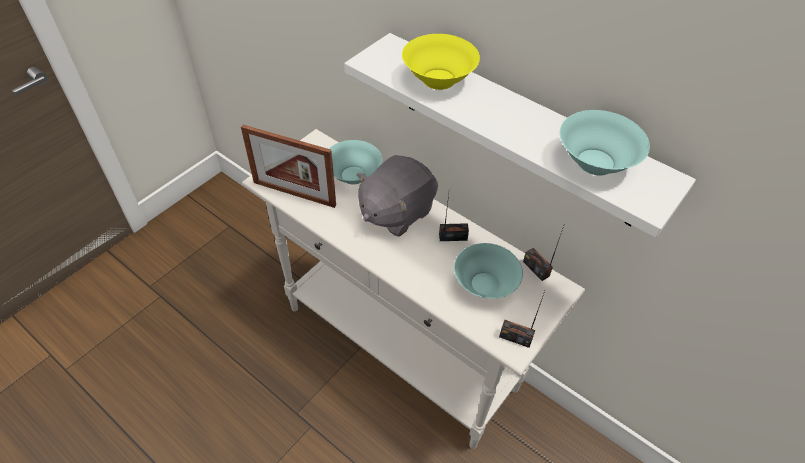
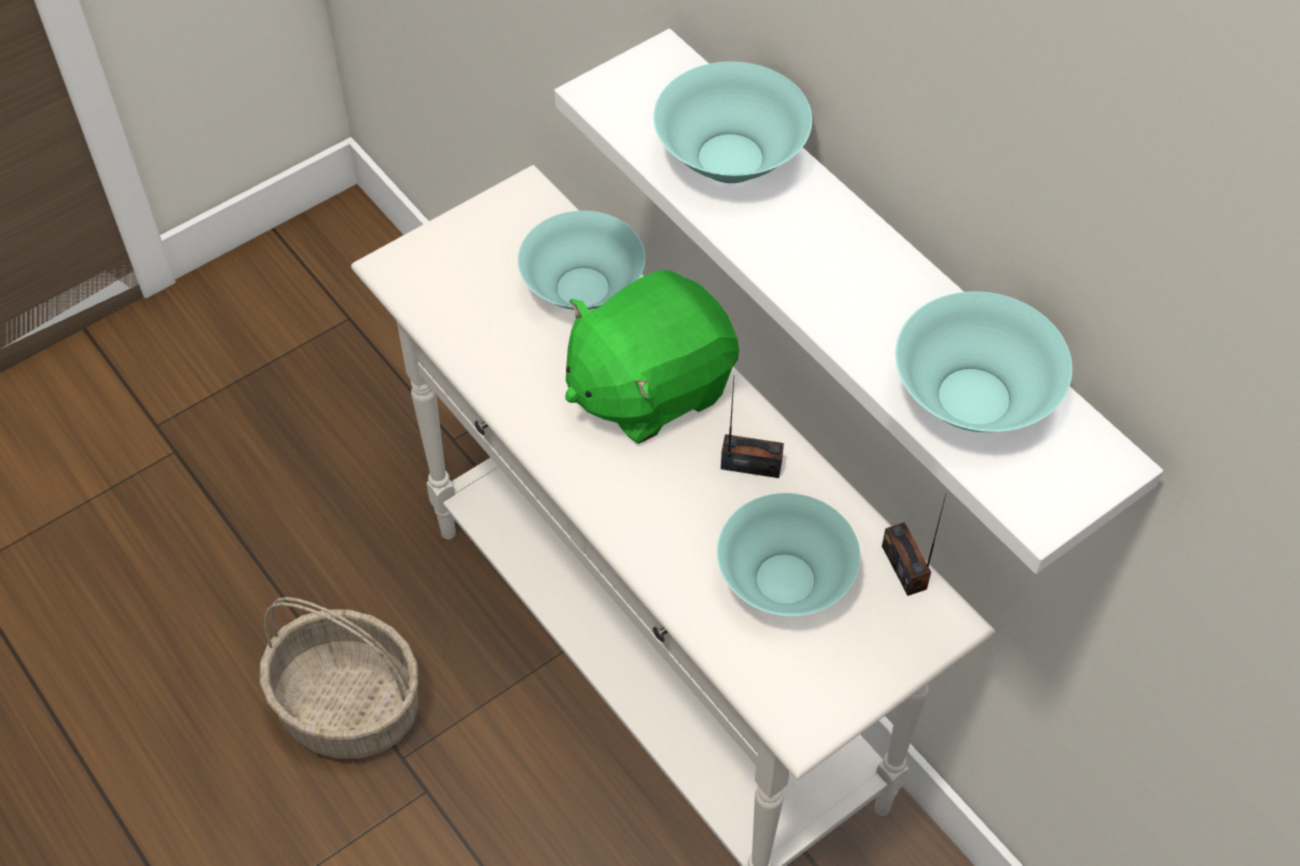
camera: 15 degrees right, 5 degrees up
(267, 394) = (351, 707): none -> basket
(294, 193) = (450, 309): picture frame -> none
(396, 212) = (648, 387): grey plush toy -> green plush toy
(439, 80) = (730, 159): yellow bowl -> turquoise bowl
(515, 337) = (810, 702): radio -> none

